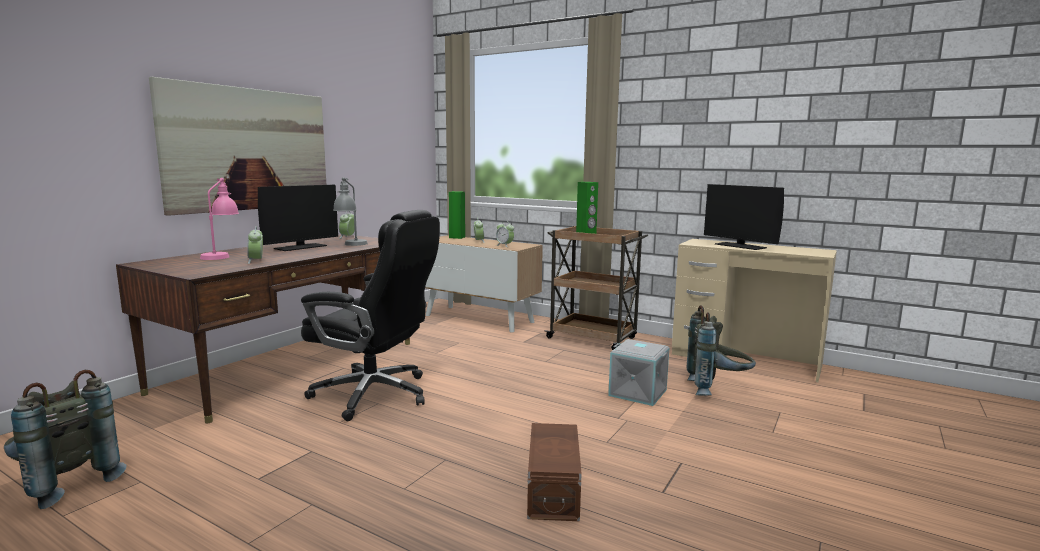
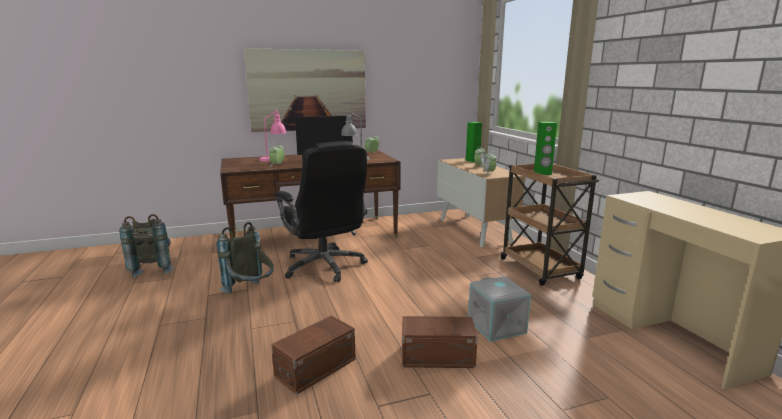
camera: 40 degrees right, 5 degrees up
(638, 433) = (438, 357): none -> brown storage box
(717, 389) = (579, 351): grey backpack -> grey backpack (251, 292)
(740, 246) = (675, 208): monitor -> none

